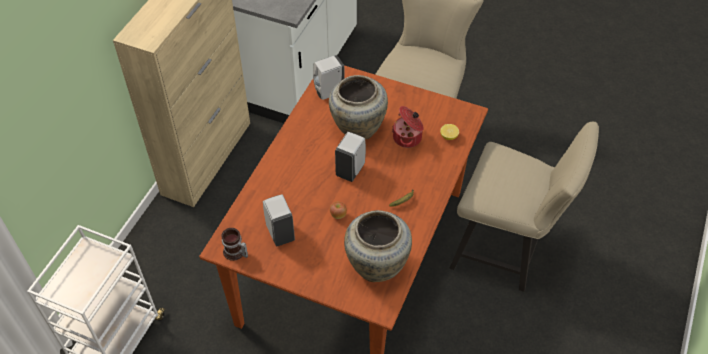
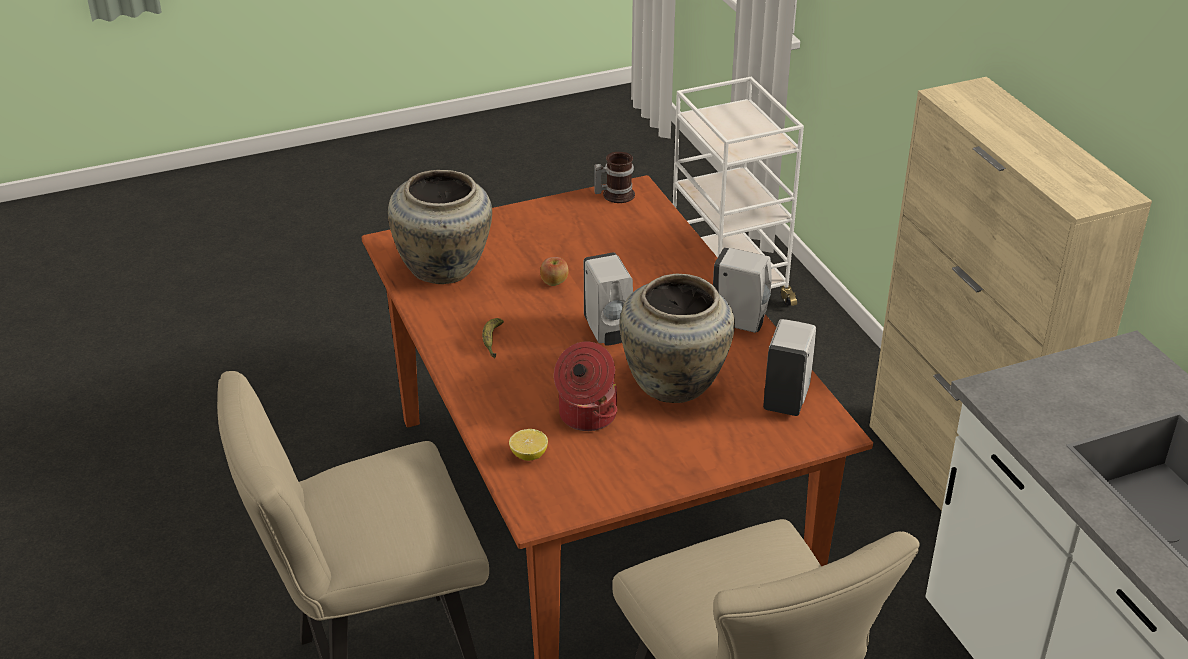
camera: 135 degrees right, 15 degrees down
(280, 232) = (596, 233): white soap dispenser -> white soap dispenser (741, 323)

